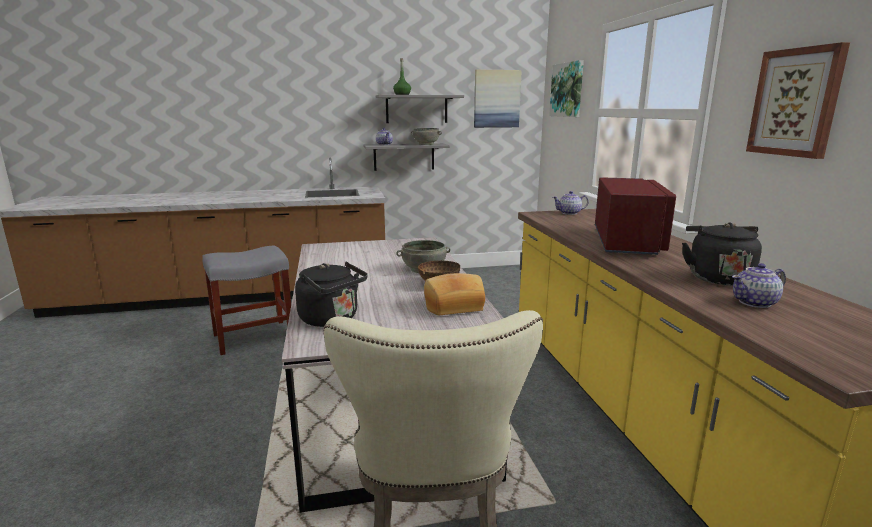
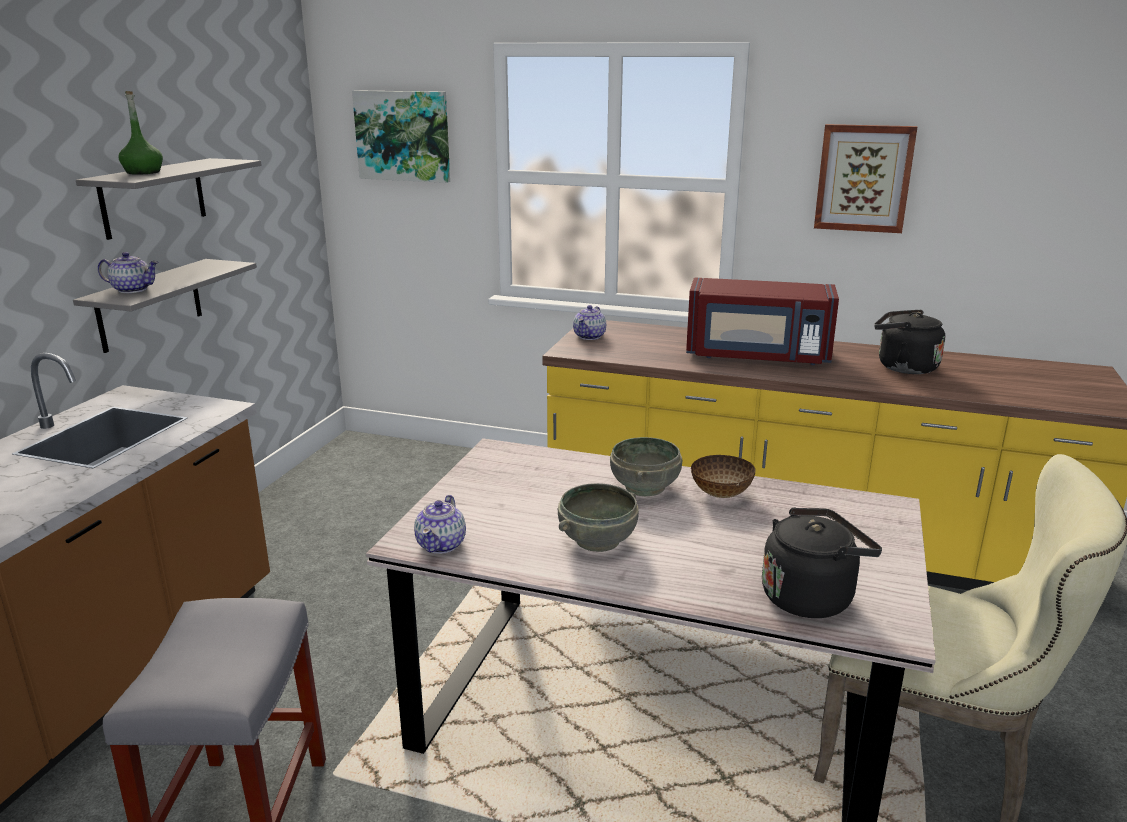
camera: 60 degrees left, 5 degrees up
(426, 144) = (201, 269): grey bowl -> grey bowl (597, 540)
(453, 306) = (807, 506): bread -> none
(496, 99) = (264, 155): picture -> none
(627, 242) = (757, 356): red microwave -> red microwave turned 150 degrees clockwise
(755, 302) = (975, 379): teapot -> teapot (442, 544)

